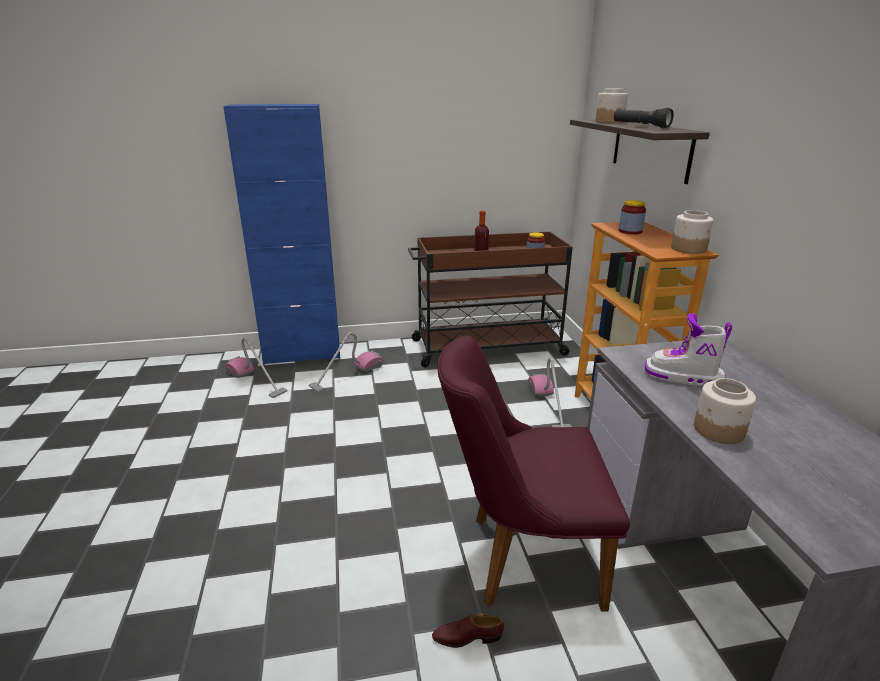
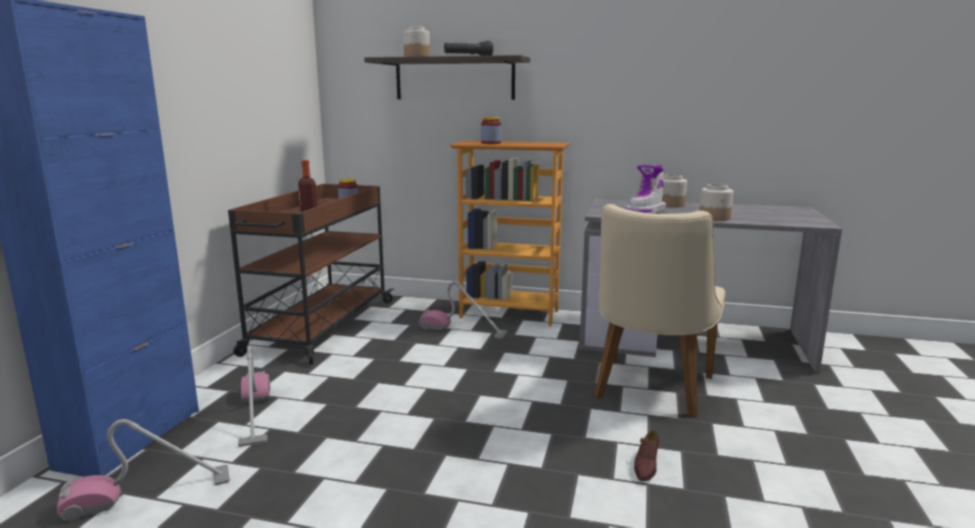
camera: 65 degrees left, 10 degrees down
(467, 637) = (725, 432): brown shoe -> brown shoe (646, 465)
(520, 557) = (649, 391): purple chair -> beige chair
(689, 249) = (552, 143): jar -> jar (671, 205)

